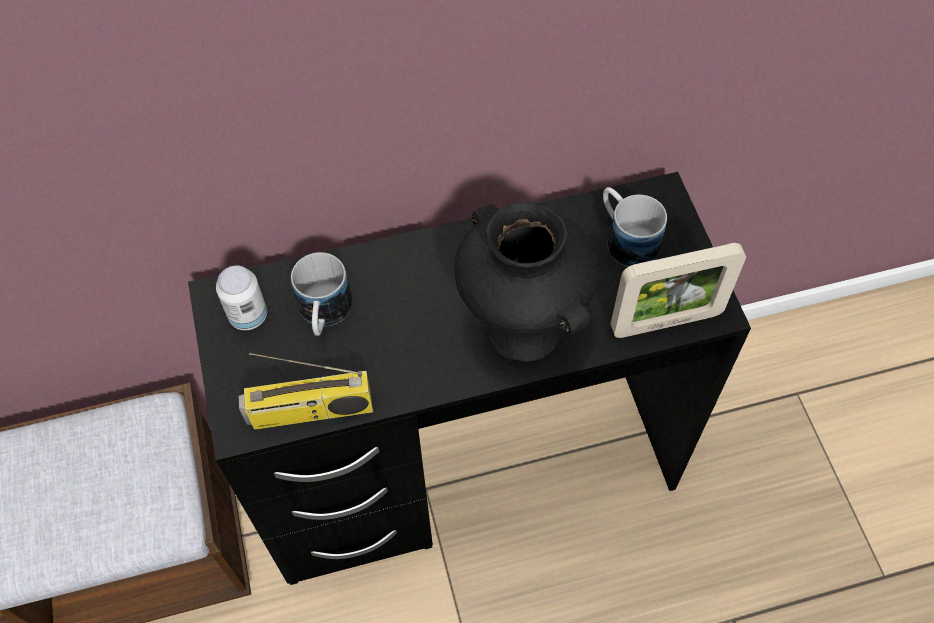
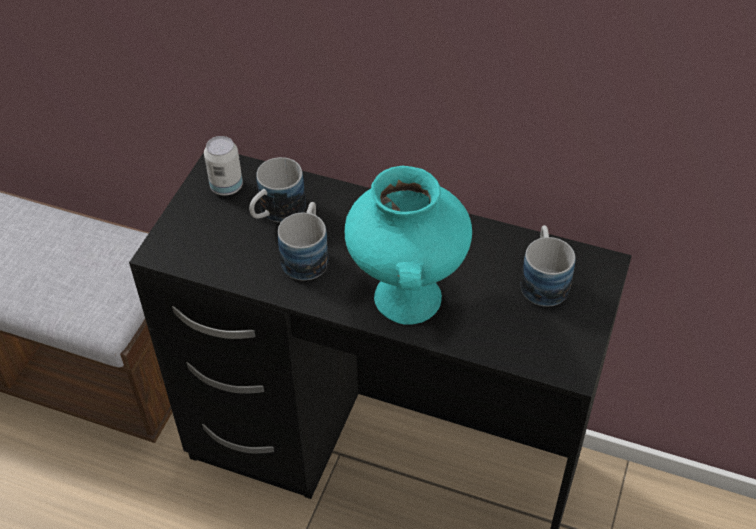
camera: 35 degrees right, 10 degrees down
(310, 412) = (212, 268): radio -> none
(393, 341) = (307, 254): none -> mug
(520, 328) = (406, 296): black vase -> turquoise vase
(666, 322) = (523, 353): picture frame -> none

